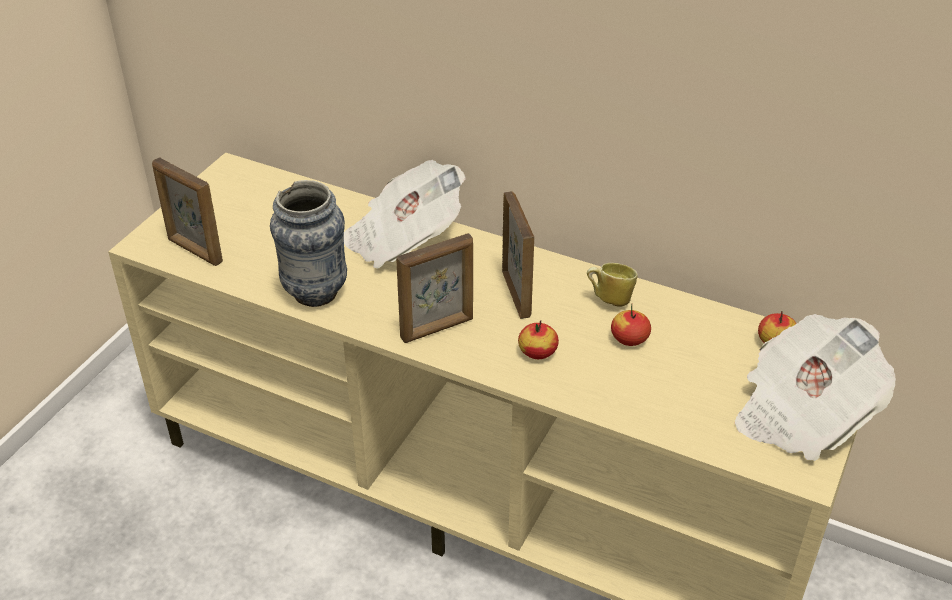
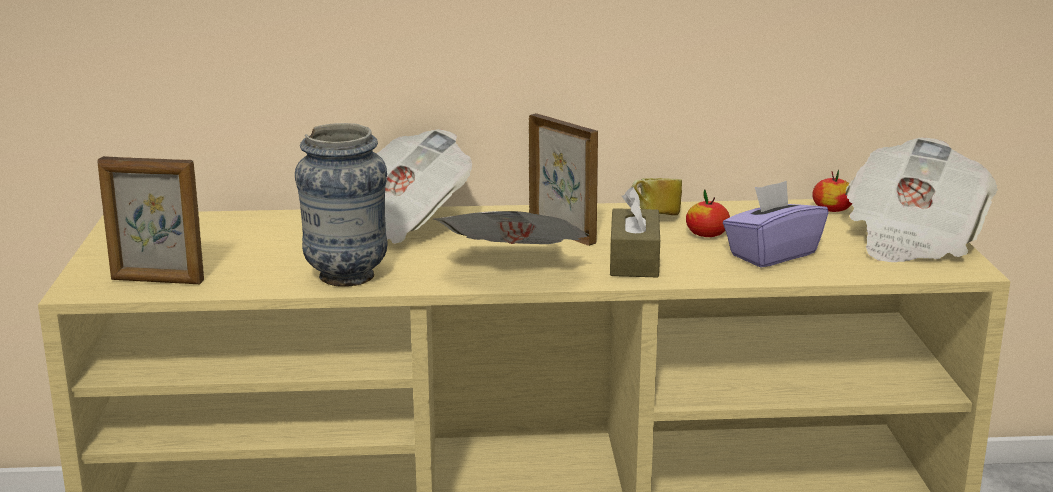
camera: 30 degrees left, 20 degrees down
(438, 329) = (514, 269): picture frame -> newspaper
(537, 351) = (634, 260): apple -> brown tissue box
(656, 387) = (772, 254): none -> purple tissue box

